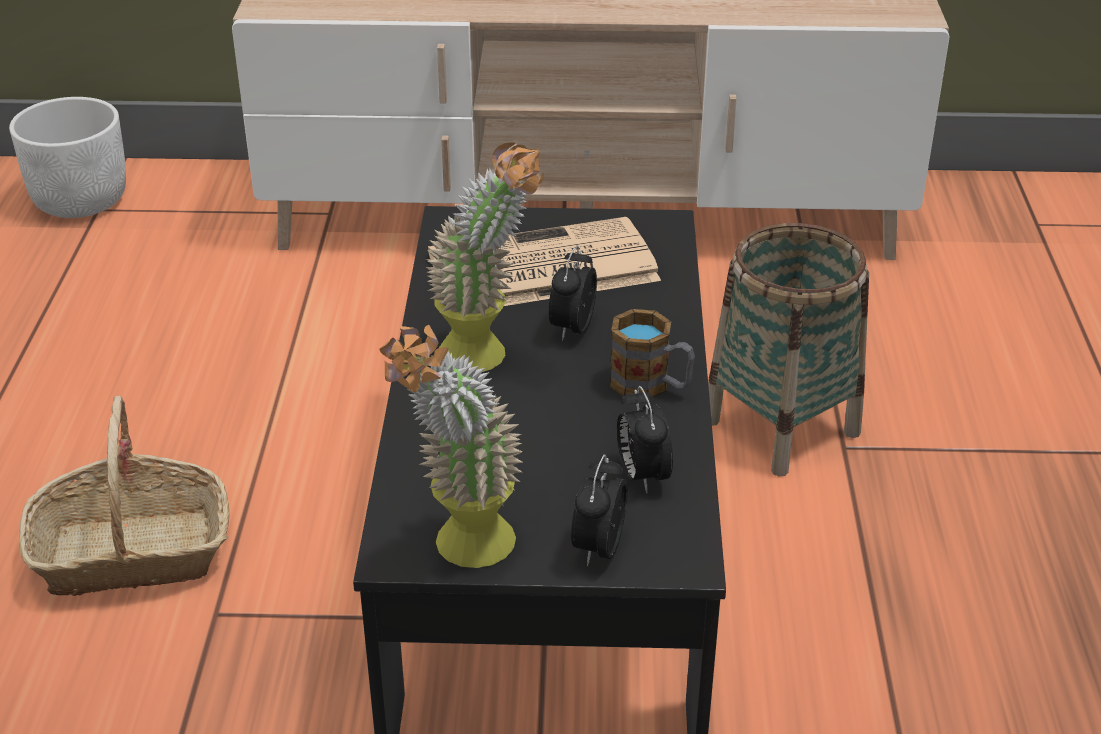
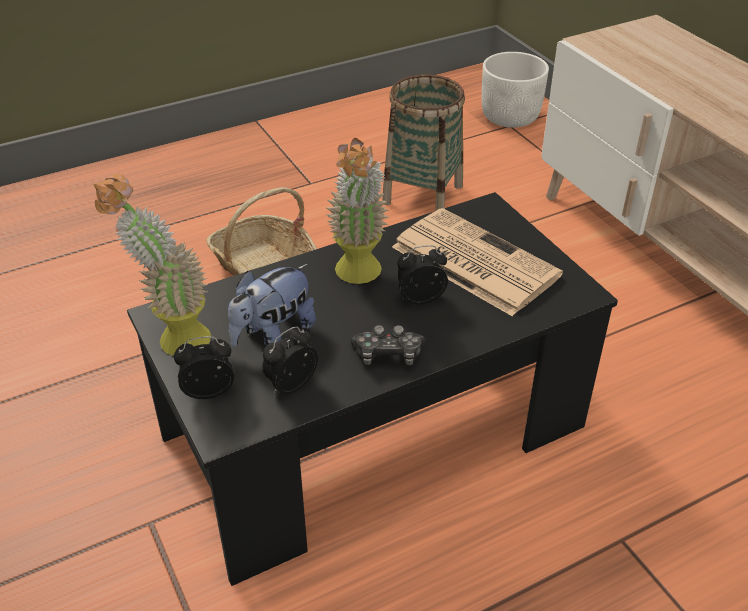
camera: 60 degrees right, 5 degrees up
(532, 460) = (273, 333): none -> plush toy
(651, 385) = (388, 354): mug -> game controller
(781, 427) = (609, 494): basket -> basket (423, 194)

